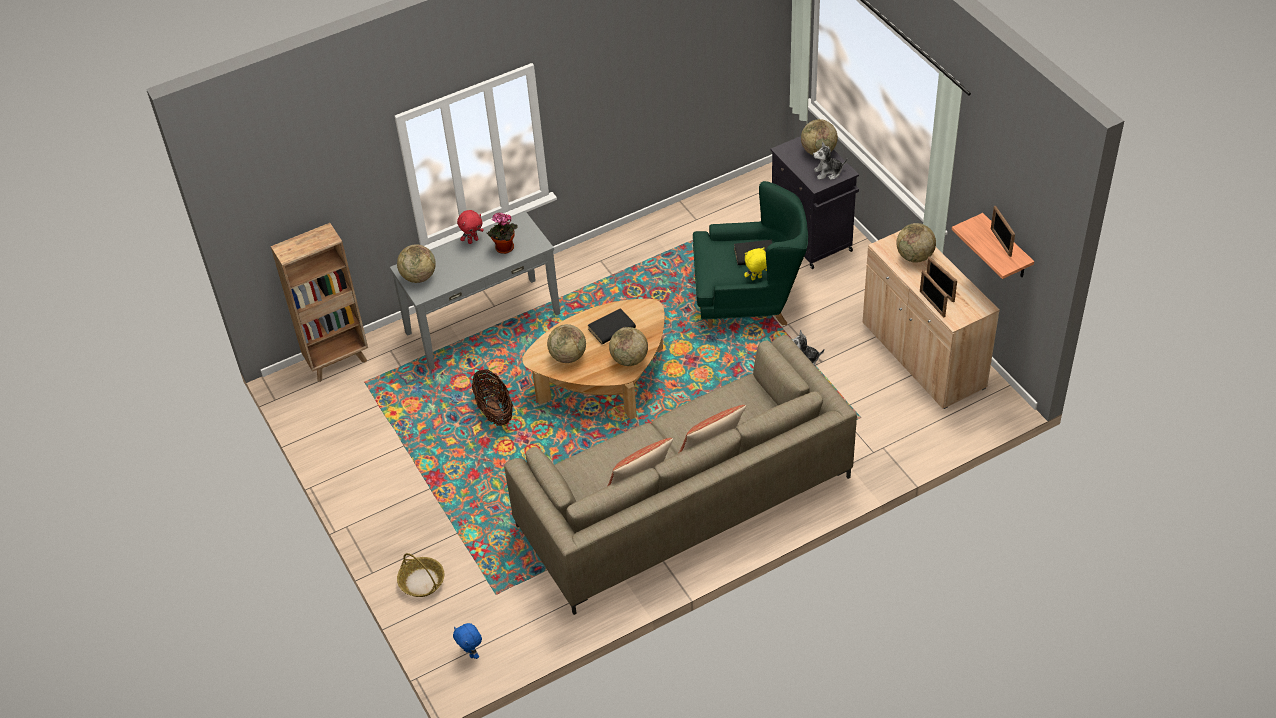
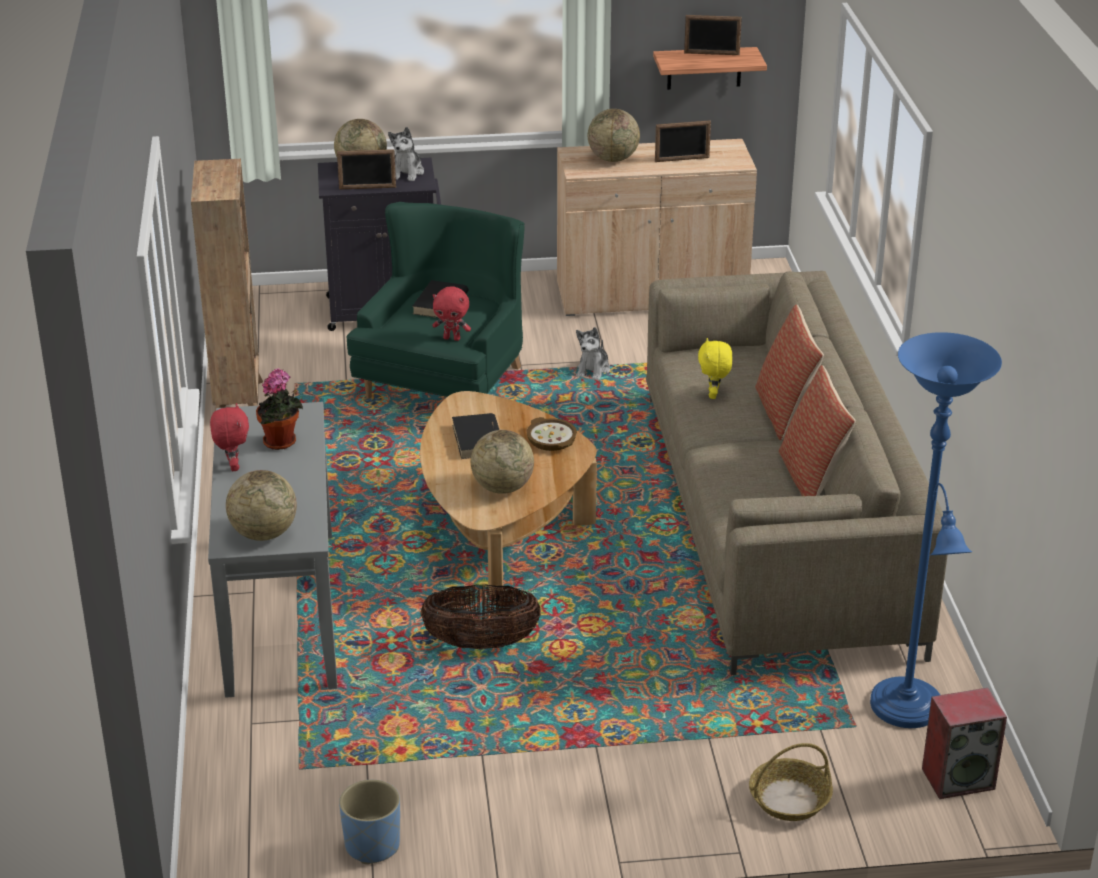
camera: 70 degrees left, 15 degrees down
(322, 430) = (373, 845): none -> blue planter
(338, 361) = (222, 790): brown bookcase -> brown bookcase (238, 400)
(471, 653) = (958, 778): blue plush toy -> speaker
(521, 616) = (909, 711): none -> blue floor lamp
(629, 359) = (552, 439): globe -> bowl
(716, 276) = (452, 338): none -> red plush toy
(756, 278) = (484, 314): yellow plush toy -> yellow plush toy (714, 395)
(932, 304) = (701, 169): picture frame -> picture frame (367, 188)

